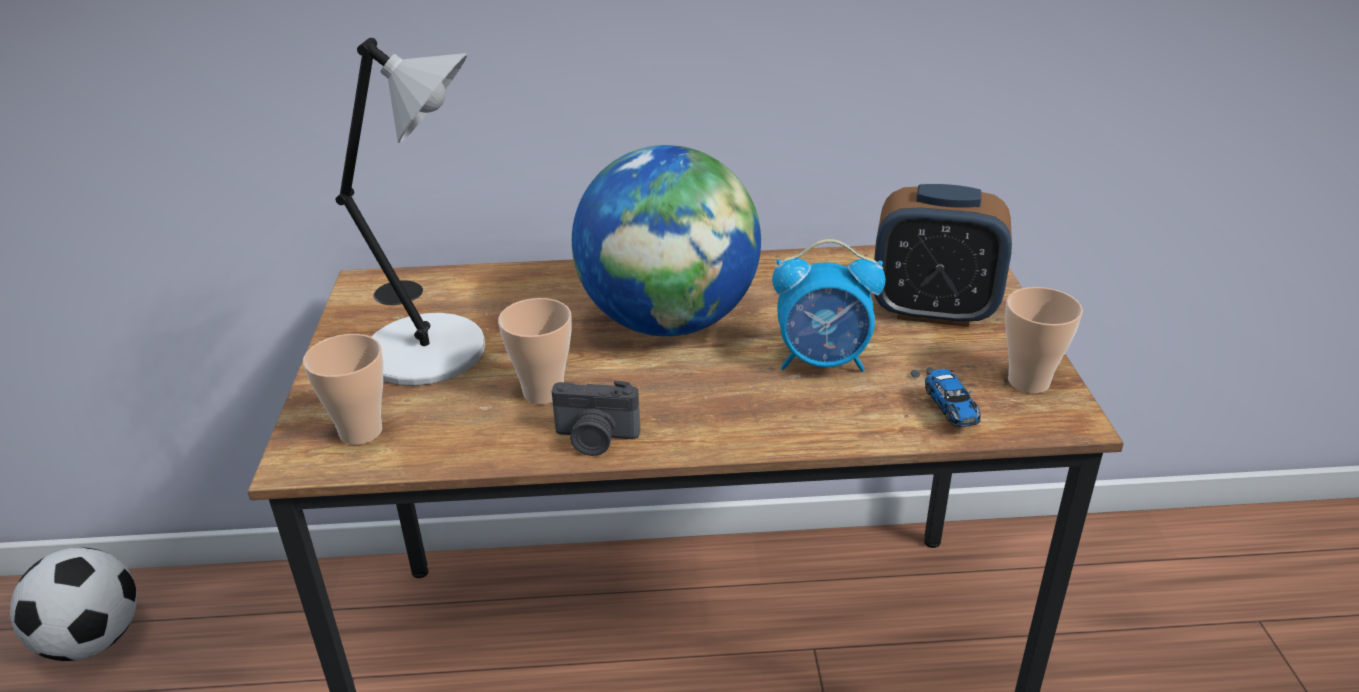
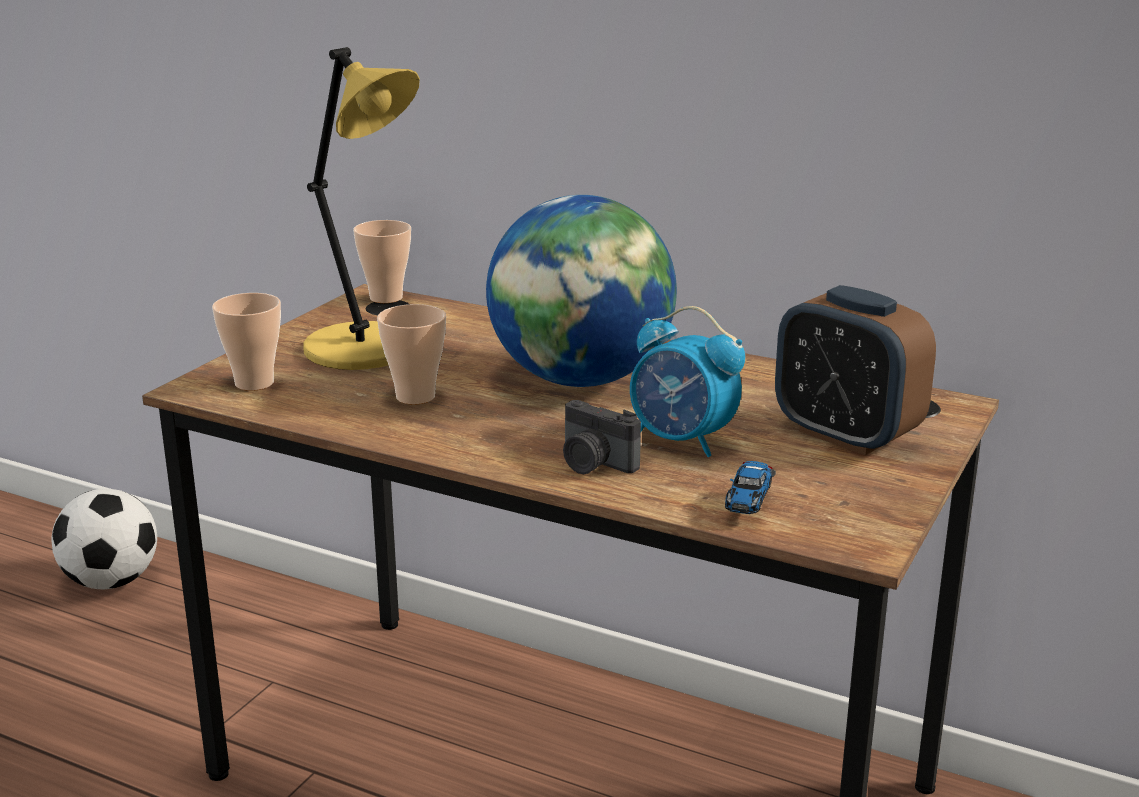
camera: 30 degrees right, 10 degrees down
(433, 352) = (366, 350): grey table lamp -> yellow table lamp
(595, 439) = (416, 435): camera -> camera (594, 464)
(1028, 381) = (865, 509): cup -> cup (386, 298)

